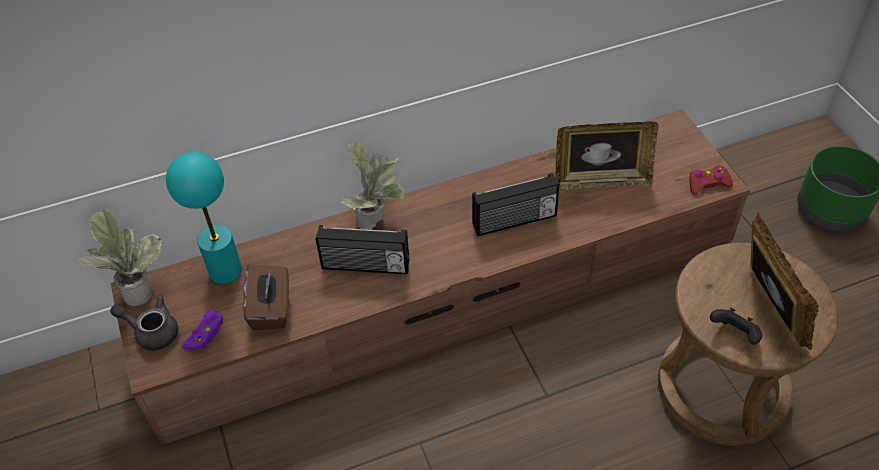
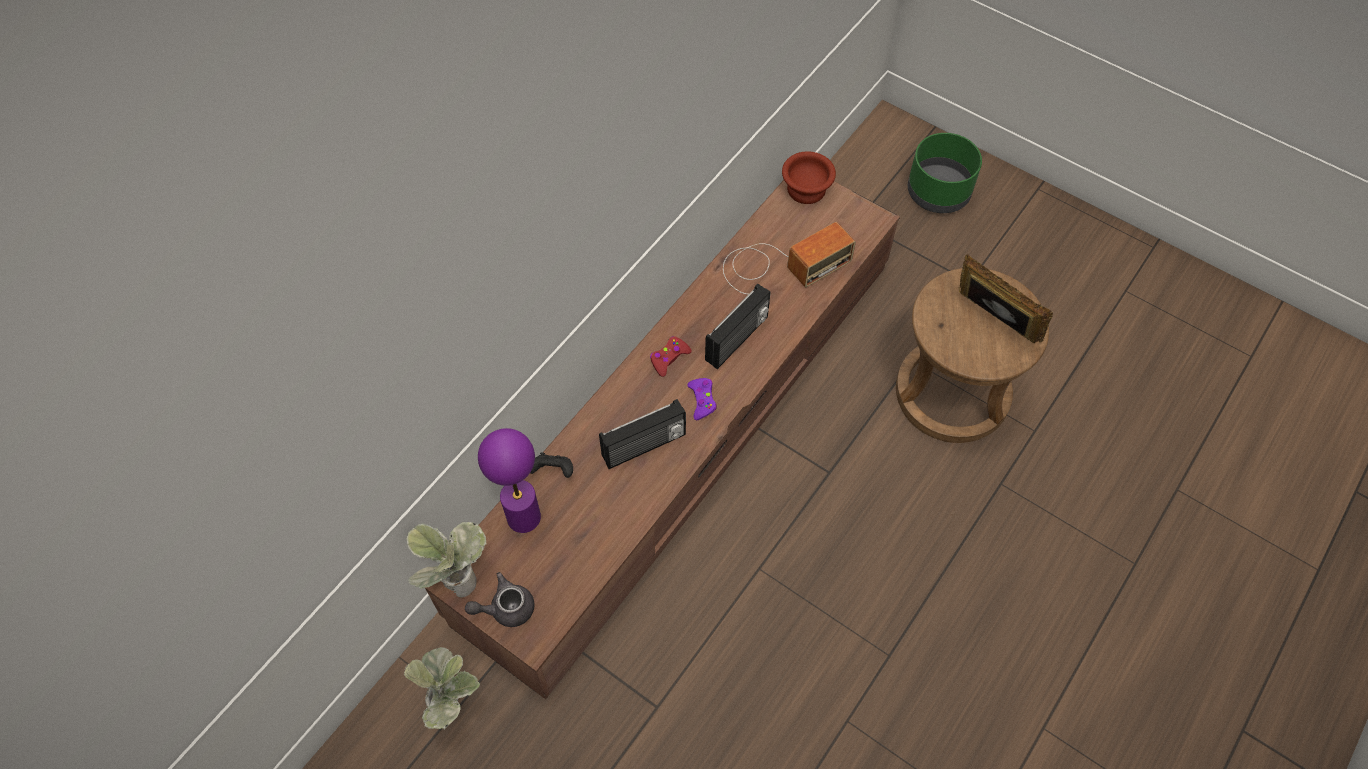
camera: 35 degrees left, 10 degrees up
(205, 334) = (556, 583): purple game controller -> purple game controller (702, 400)
(225, 270) = (523, 517): turquoise table lamp -> purple table lamp
(271, 309) = (594, 529): brown tissue box -> none
(377, 221) = (621, 399): potted plant -> potted plant (452, 702)
(601, 181) = (781, 265): picture frame -> radio
(672, 133) = (806, 190): none -> brown bowl
(708, 184) = (865, 227): red game controller -> red game controller (669, 358)
(734, 334) = (983, 357): black game controller -> black game controller (553, 471)

